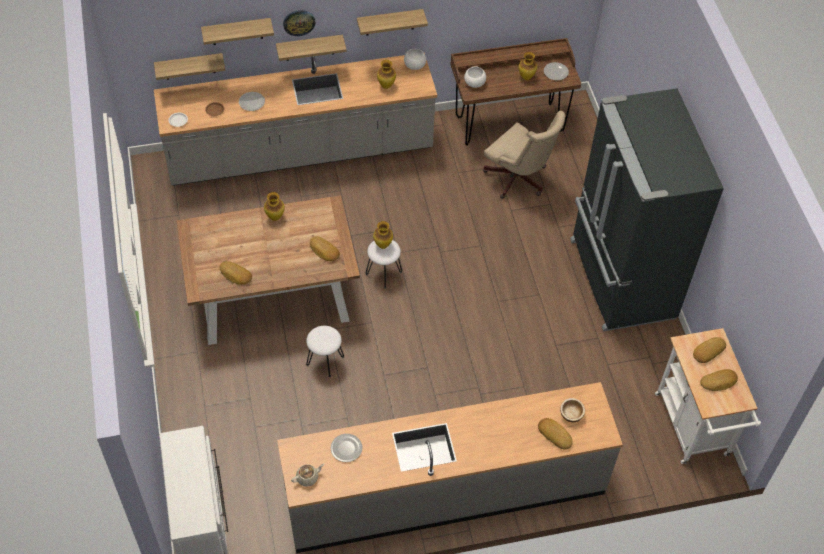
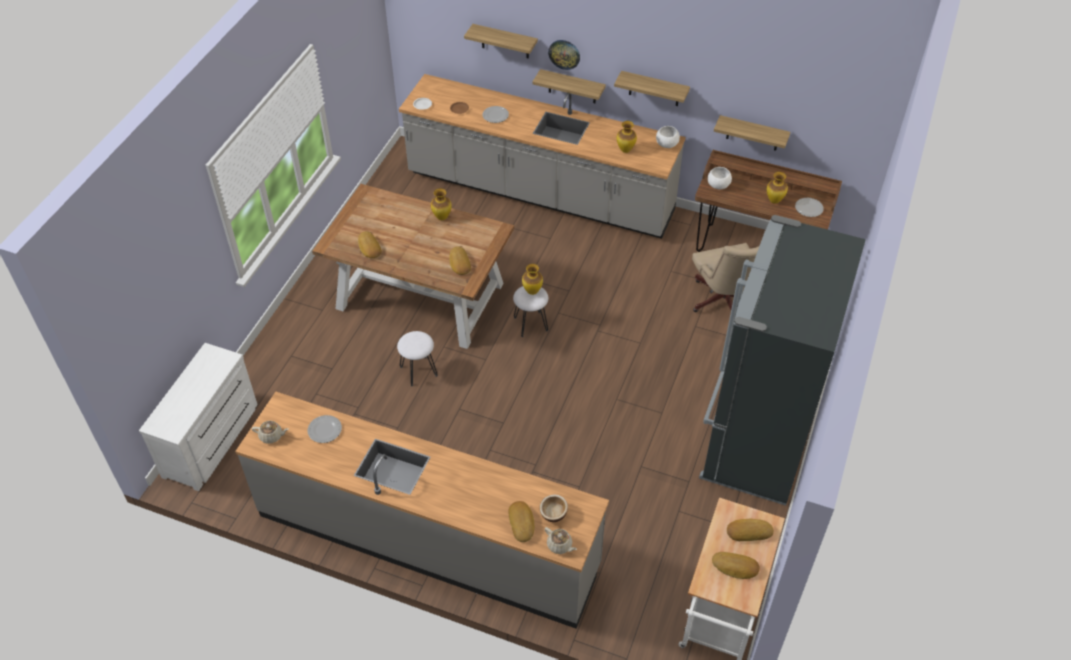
camera: 35 degrees right, 5 degrees down
(189, 66) = (459, 62): shelf -> shelf (753, 133)
(594, 435) = (560, 545): none -> beige teapot

